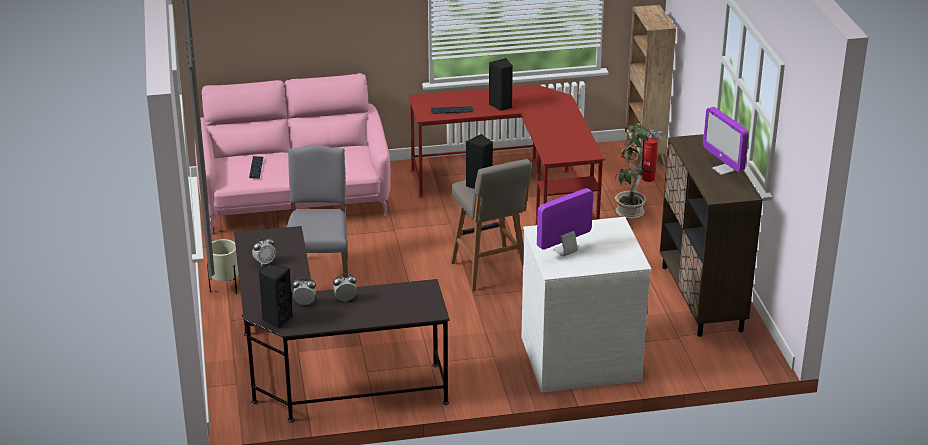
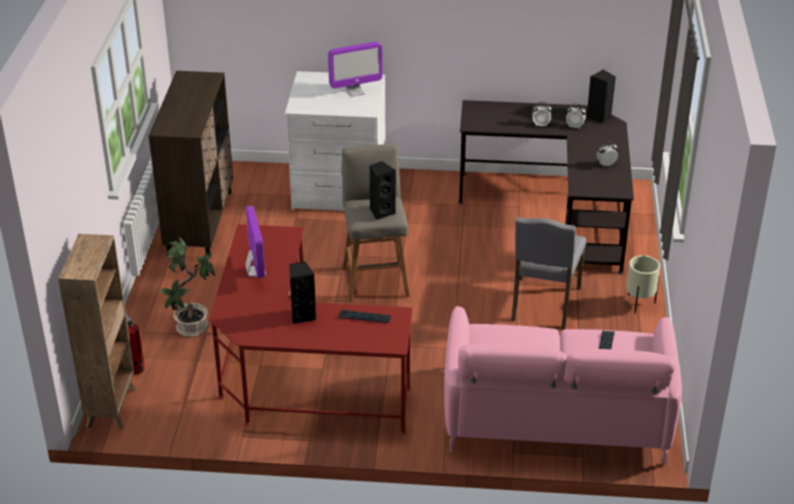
camera: 165 degrees left, 5 degrees up
(723, 169) = (181, 99): monitor -> monitor (255, 271)

